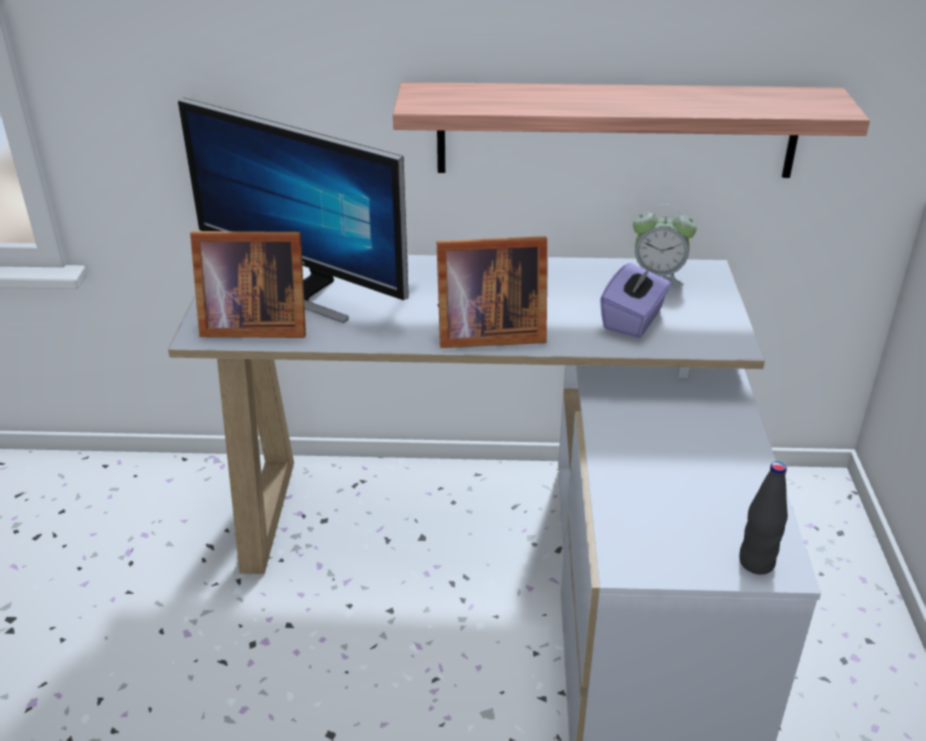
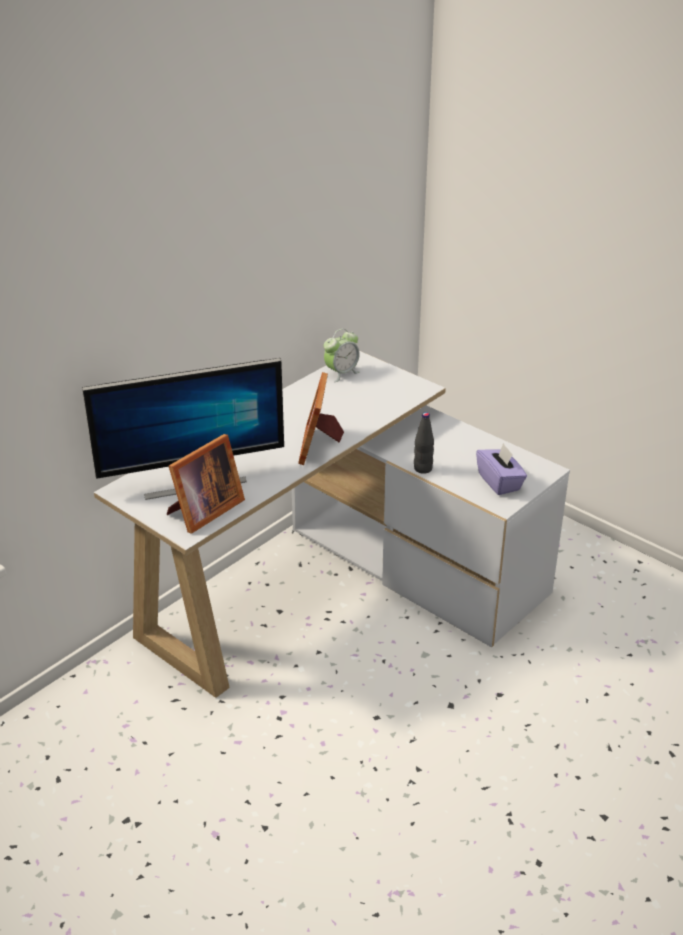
camera: 50 degrees left, 0 degrees up
(486, 333) = (319, 445): picture frame -> picture frame turned 150 degrees clockwise
(616, 130) = (295, 297): shelf -> none
(633, 320) = (369, 401): purple tissue box -> purple tissue box (499, 482)
(756, 562) = (538, 474): black bottle -> black bottle (423, 469)

